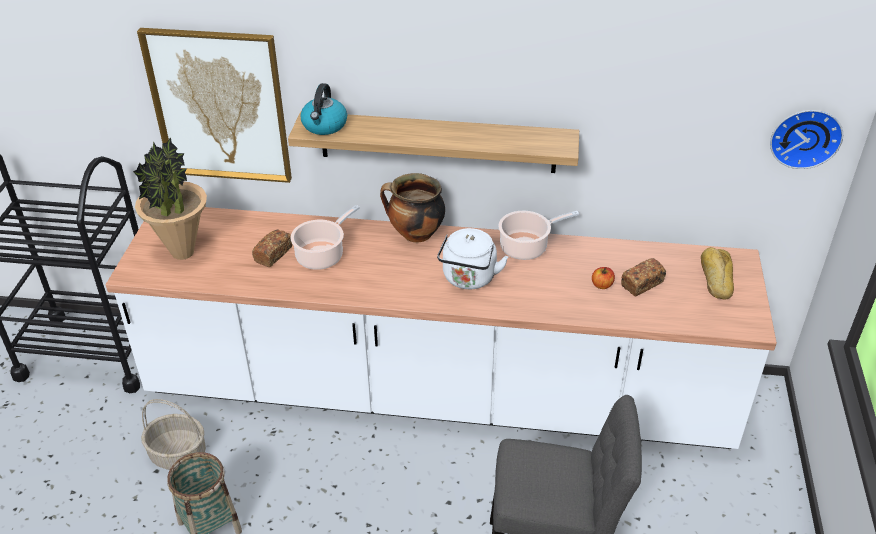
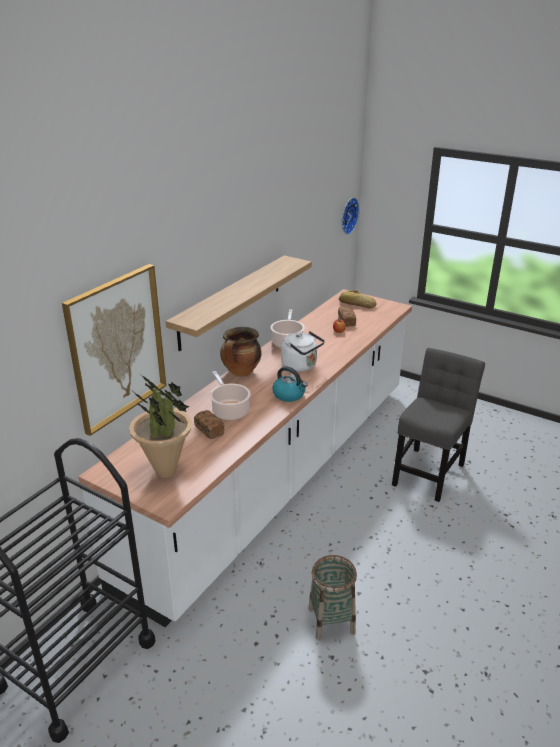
camera: 65 degrees left, 10 degrees down
(179, 454) = (246, 624): basket -> none
(324, 126) = (196, 316): kettle -> kettle (289, 395)

